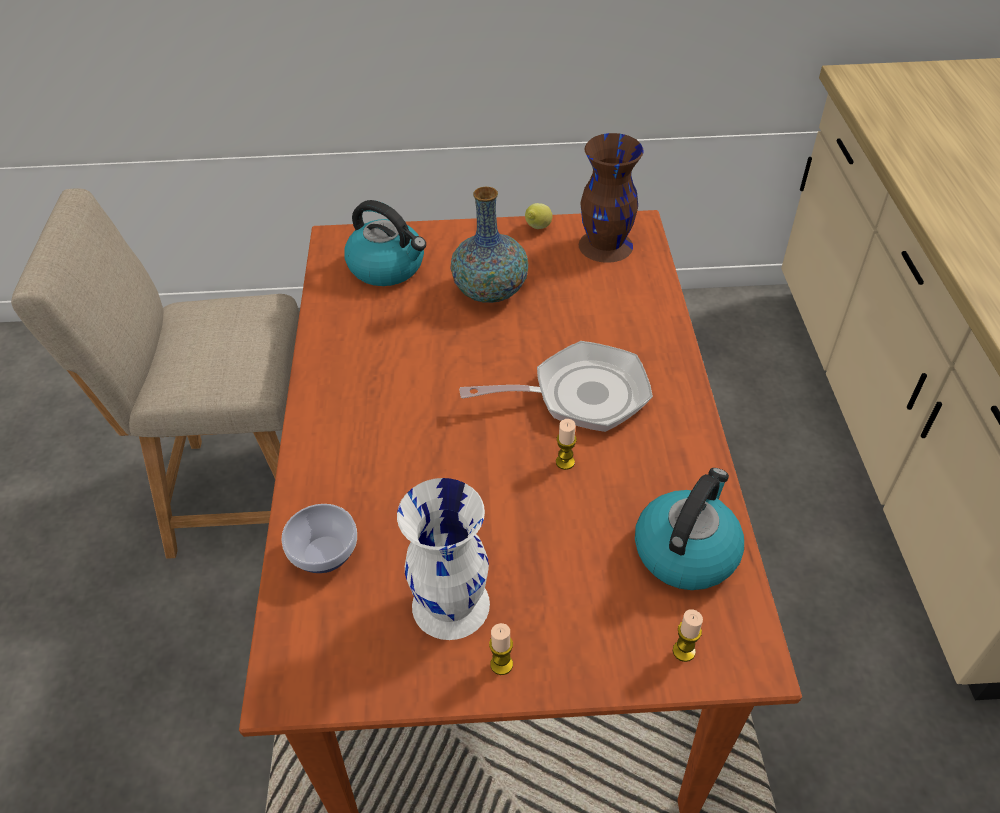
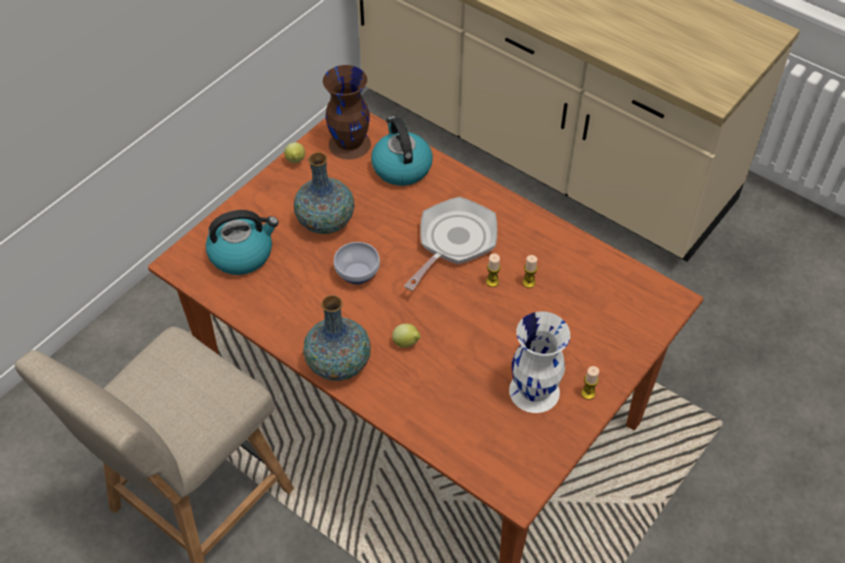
camera: 50 degrees left, 5 degrees up
(323, 554) = (446, 426): bowl -> bowl (356, 274)
(324, 413) = (339, 364): none -> vase
(403, 447) = (407, 343): none -> lemon
(684, 651) = (645, 319): candle -> candle (528, 282)
(686, 550) = (594, 276): kettle -> kettle (401, 167)

